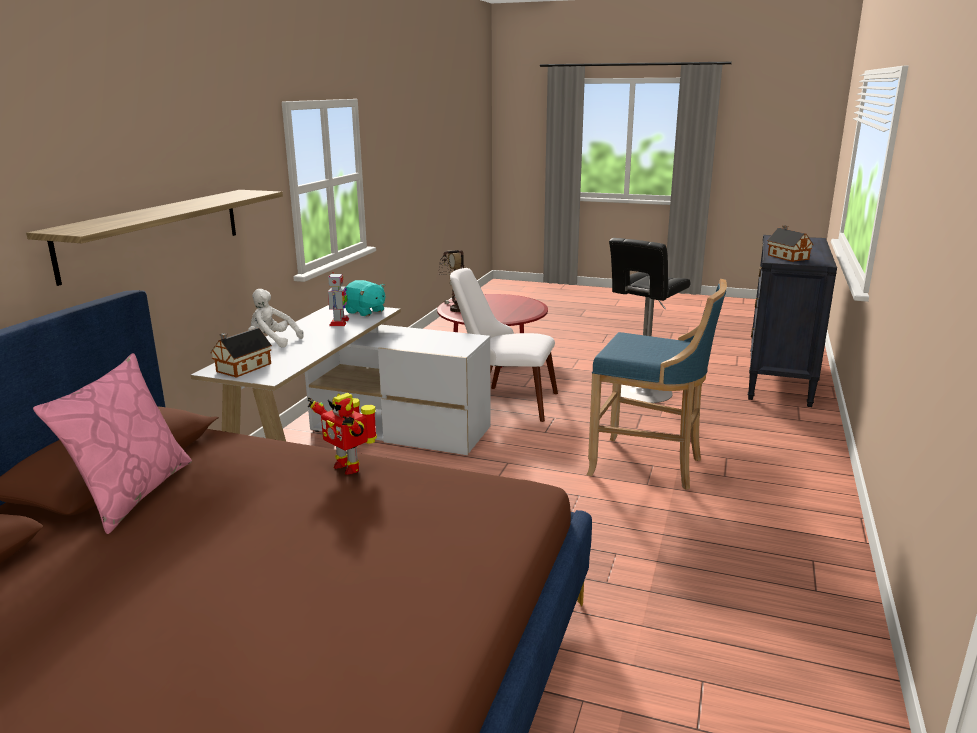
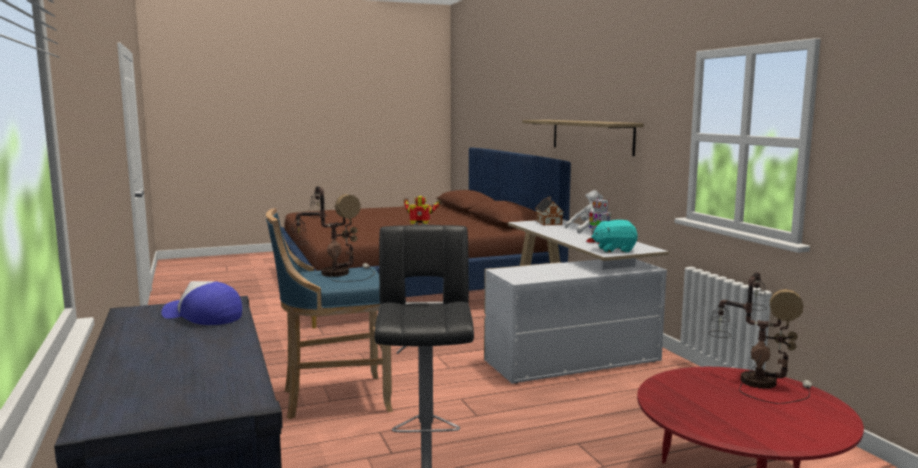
camera: 140 degrees right, 10 degrees down
(132, 493) = (476, 221): pink pillow -> none
(504, 402) = (554, 414): white chair -> none
(648, 354) = (333, 273): none -> table lamp
(787, 257) = (202, 316): toy house -> cap

